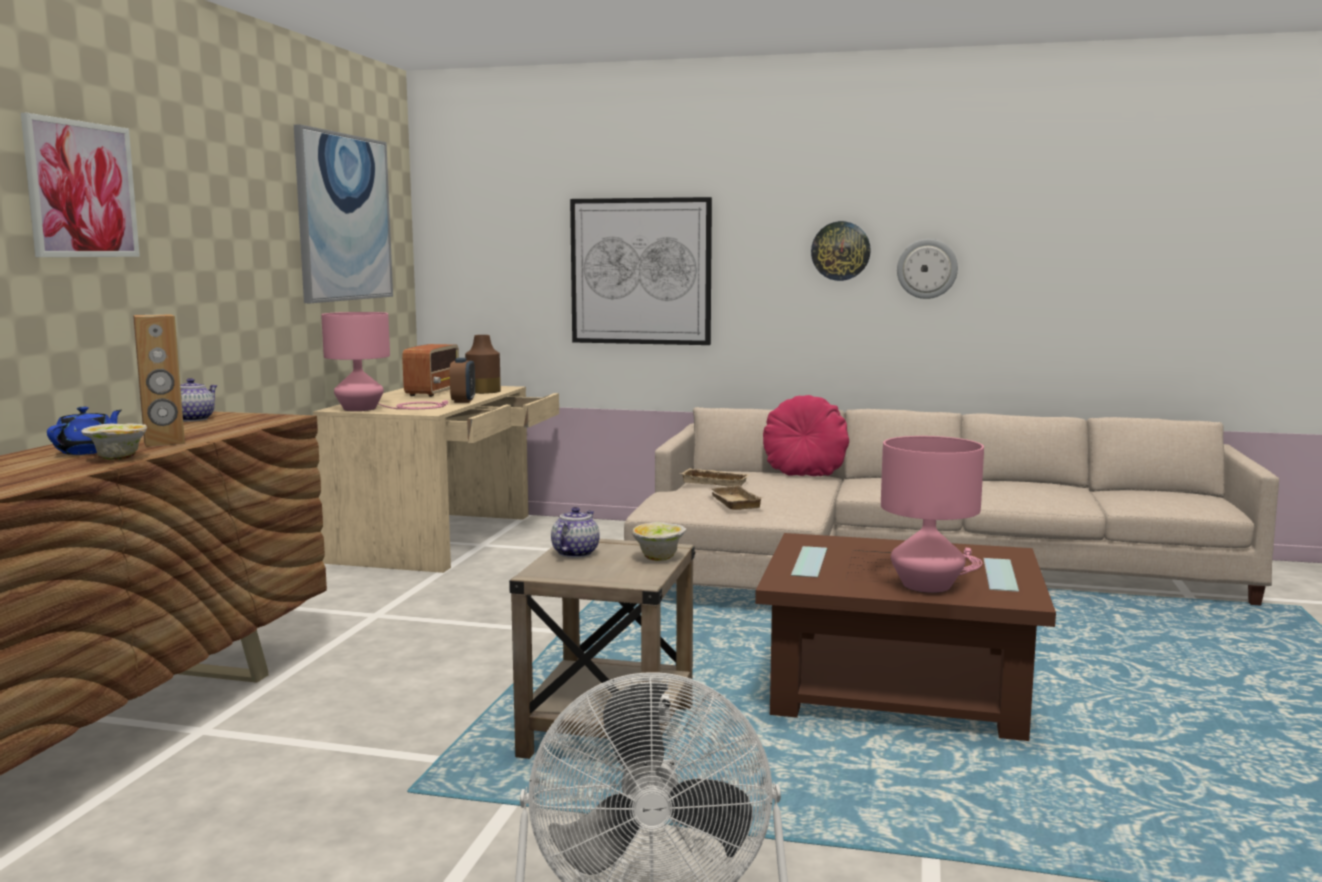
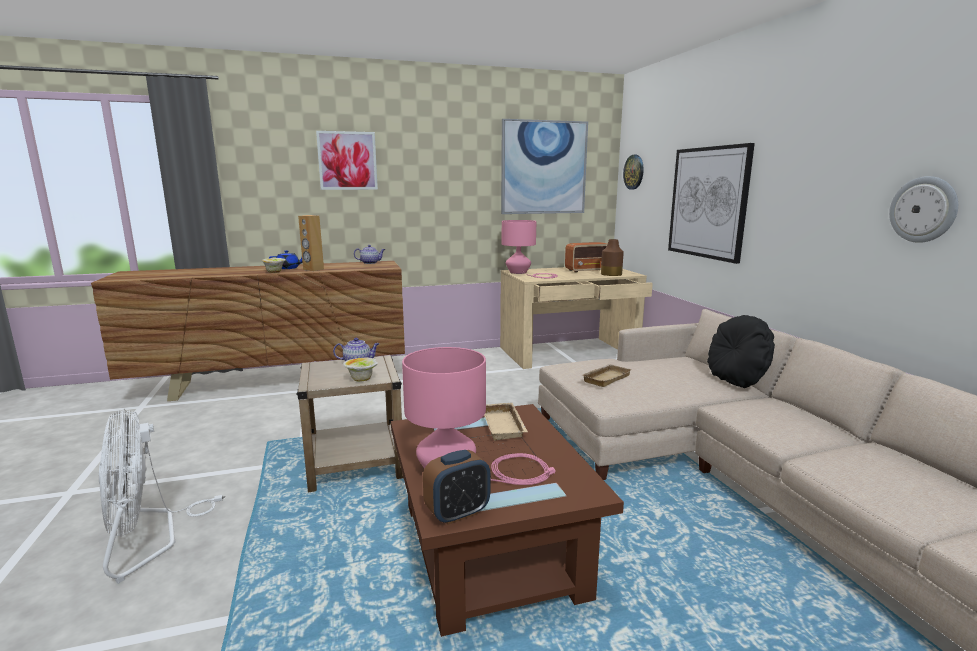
camera: 60 degrees right, 5 degrees up
(463, 401) = (574, 277): alarm clock -> alarm clock (457, 513)
(716, 482) = (649, 364): beige tray -> beige tray (505, 425)
(805, 474) = (736, 381): pink pillow -> black pillow
(840, 251) = (842, 188): wall clock -> wall clock (634, 172)

